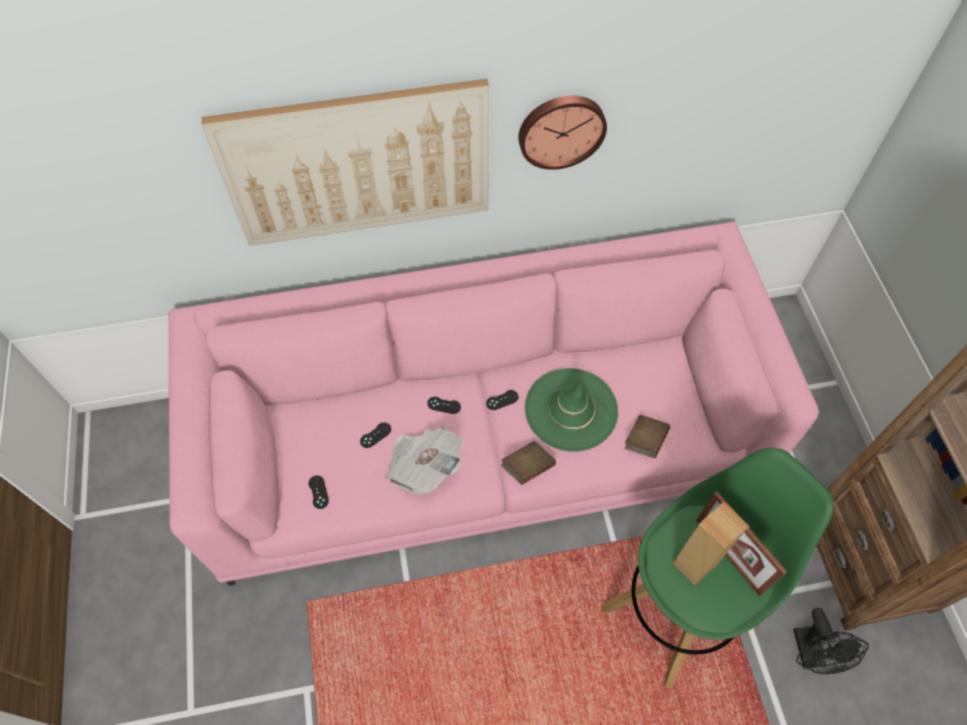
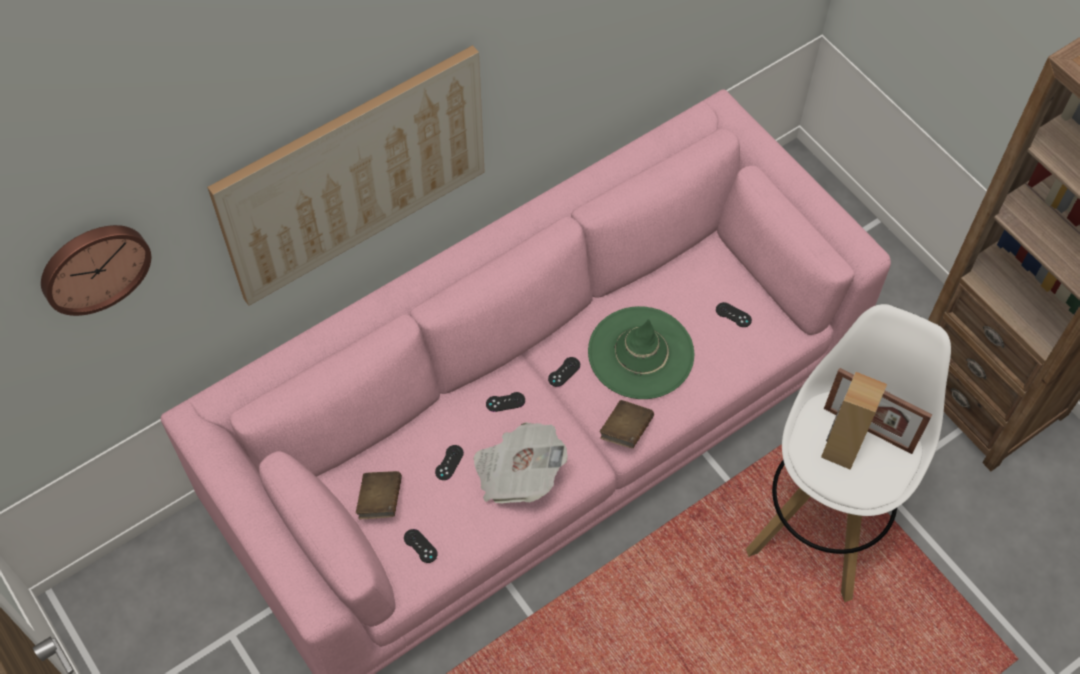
camera: 25 degrees left, 0 degrees up
(561, 130) = (544, 65): wall clock -> wall clock (93, 266)
(645, 441) = (730, 356): brown book -> brown book (380, 501)
(663, 409) = (733, 315): none -> black game controller
(676, 610) = (822, 522): green stool -> white stool
(811, 655) = (969, 508): black fan -> none

